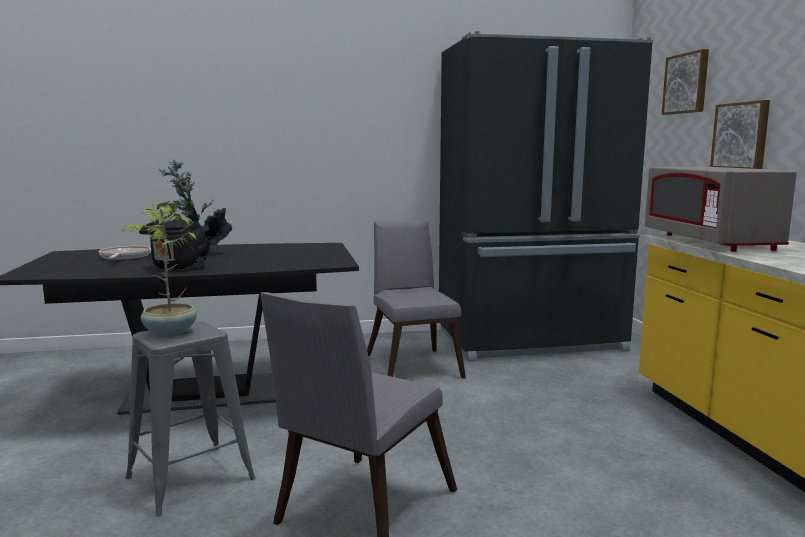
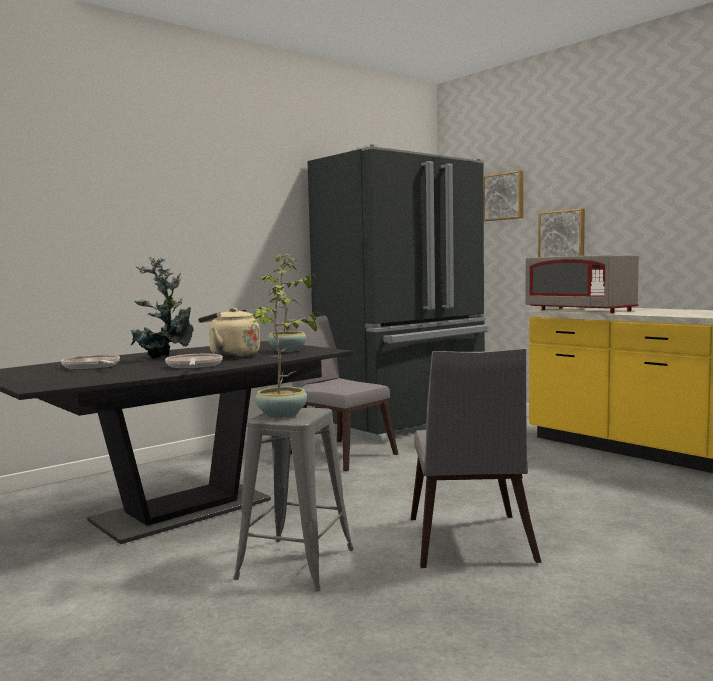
camera: 30 degrees left, 5 degrees down
(178, 268) = (194, 366): black kettle -> frying pan
(246, 259) = (231, 356): none -> beige kettle
(307, 258) = (288, 350): none -> potted plant

